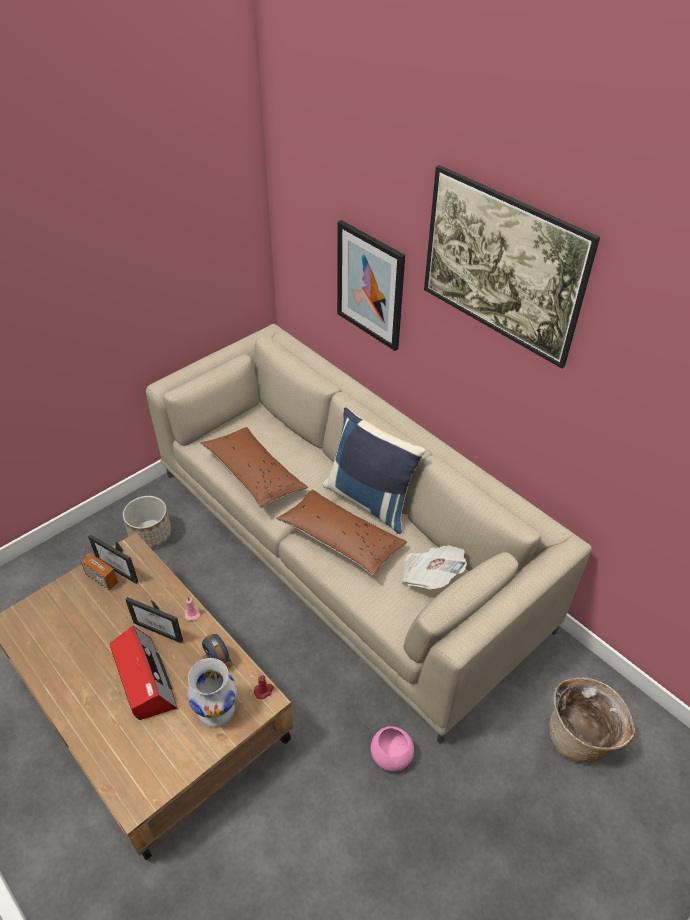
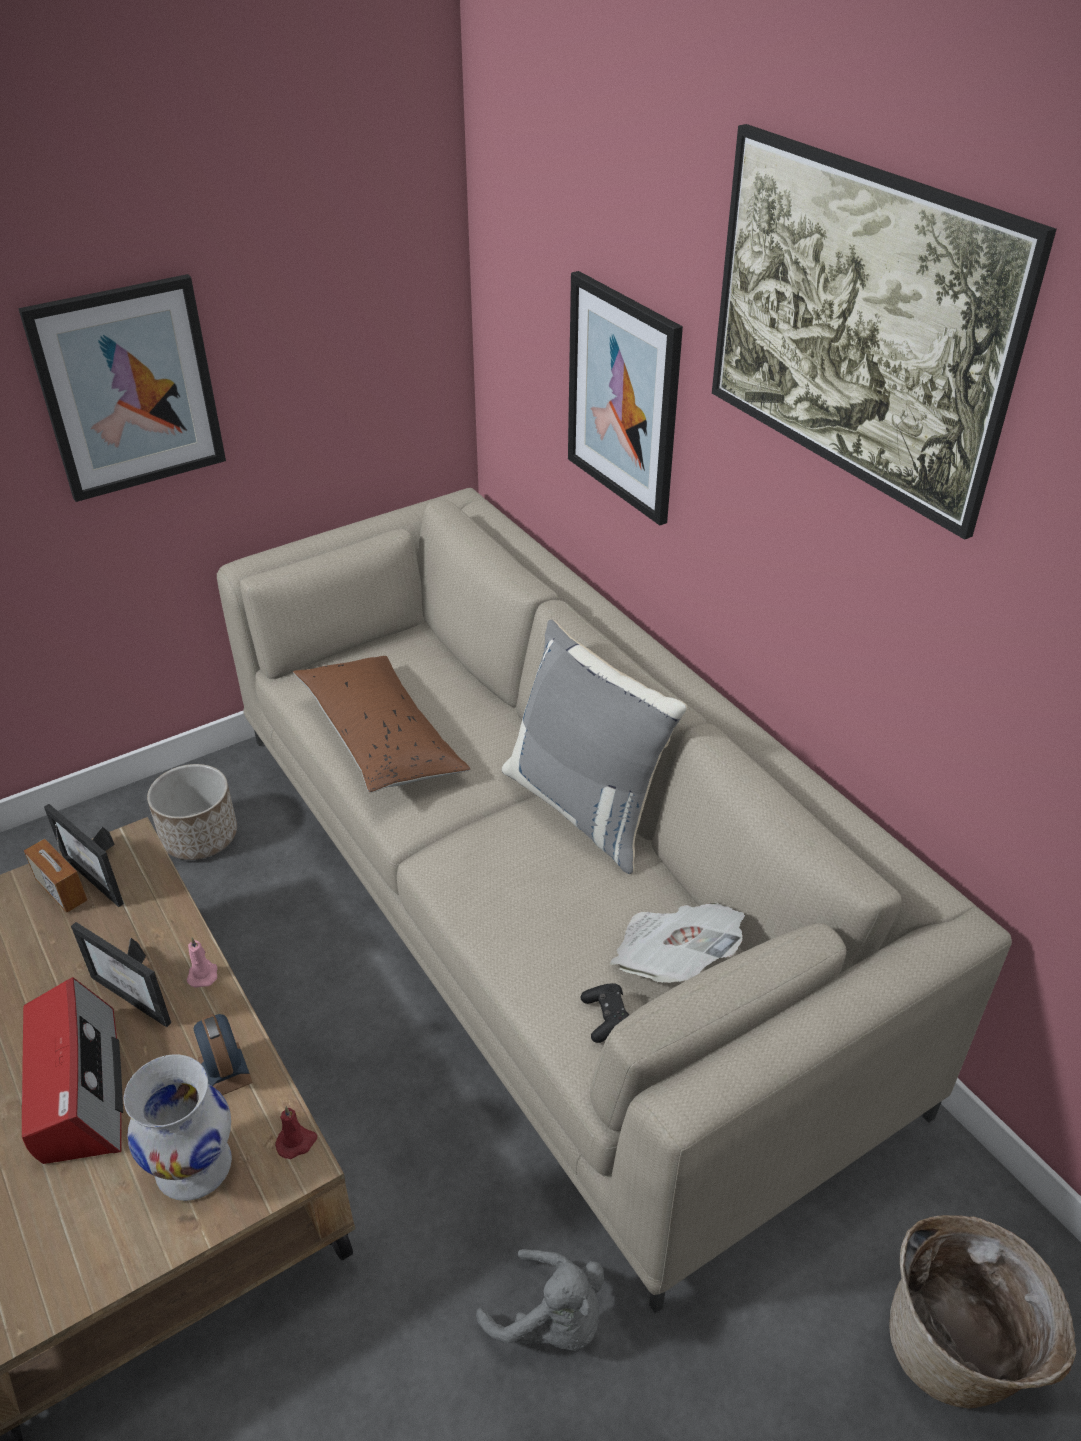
camera: 10 degrees right, 5 degrees down
(97, 300) = (128, 388): none -> picture
(341, 539) = (513, 871): brown pillow -> none
(370, 500) = (586, 806): blue pillow -> grey pillow
(392, 755) = (551, 1321): pink bowl -> grey plush toy
(403, 609) = (605, 1018): none -> black game controller

